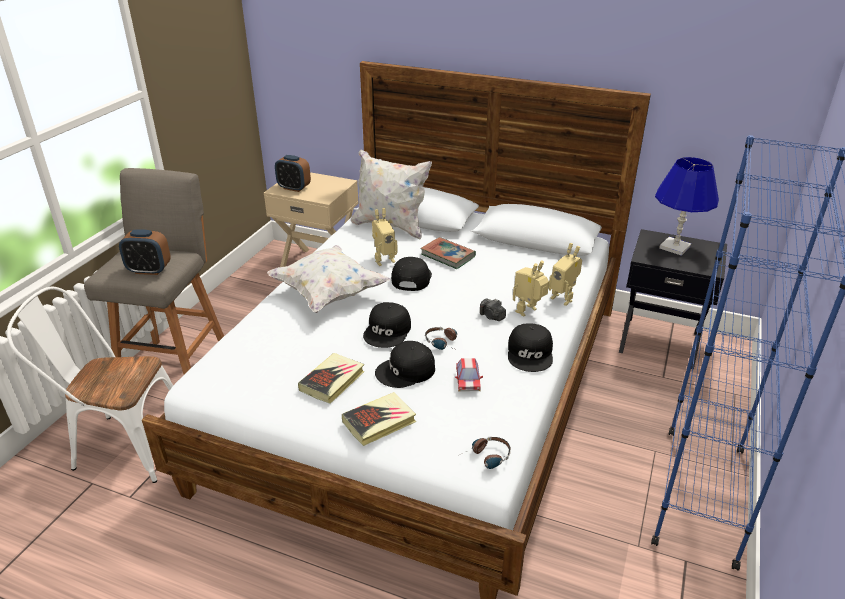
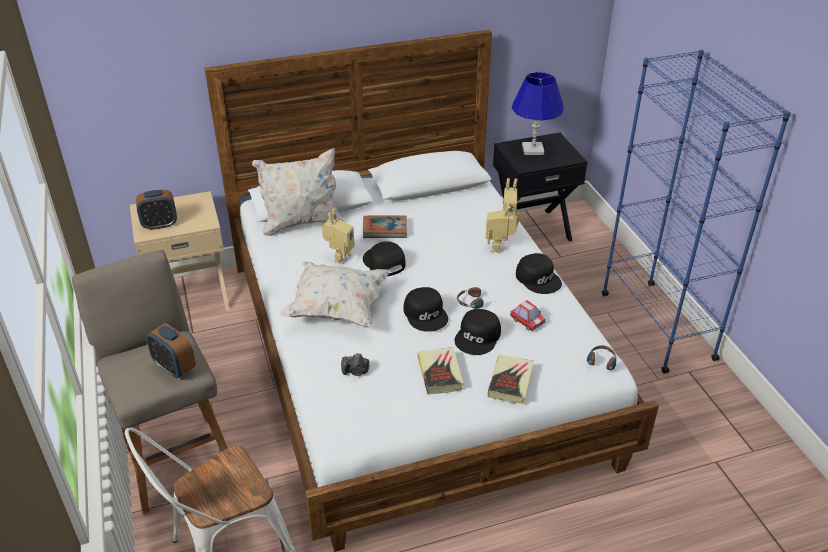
camera: 40 degrees left, 5 degrees up
(149, 270) = (174, 368): alarm clock -> alarm clock turned 75 degrees clockwise
(492, 316) = (480, 264): camera -> camera (355, 371)

